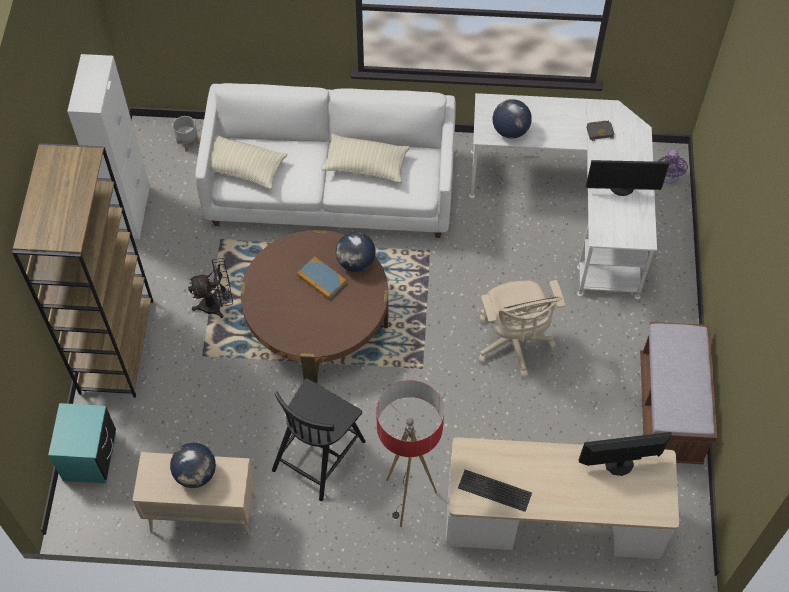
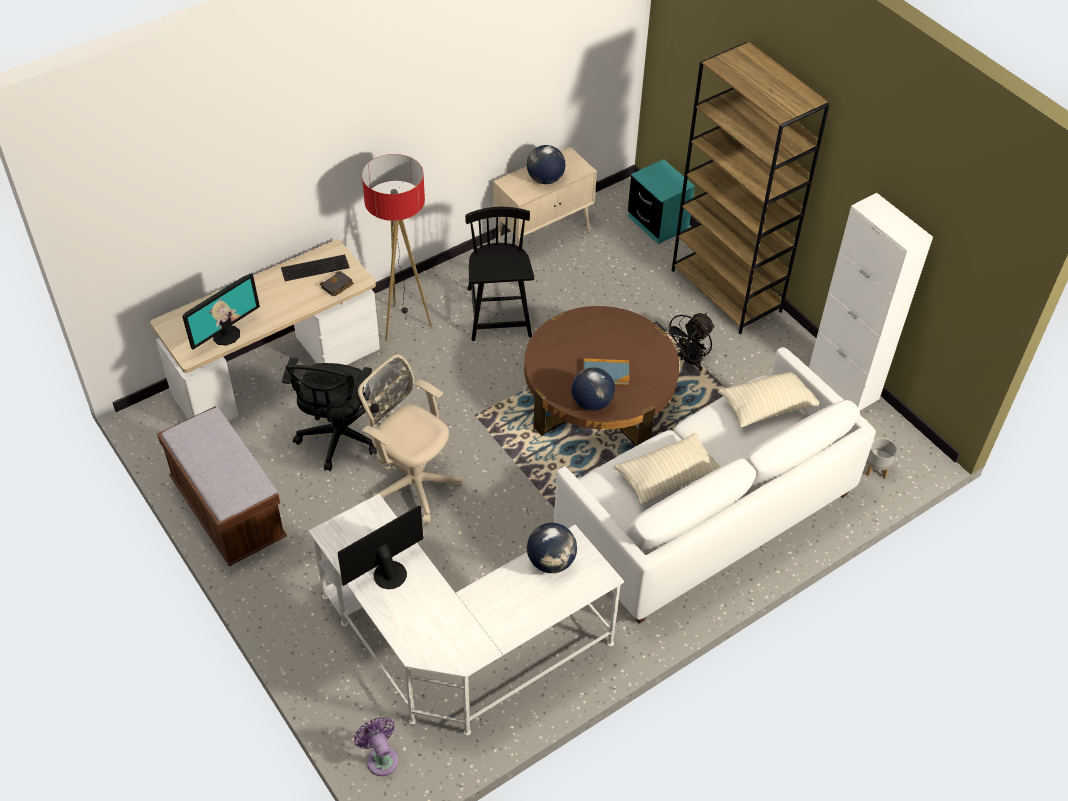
camera: 140 degrees right, 10 degrees down
(544, 419) = (338, 438): none -> black office chair
(600, 131) = (457, 622): black book -> black book (337, 286)

